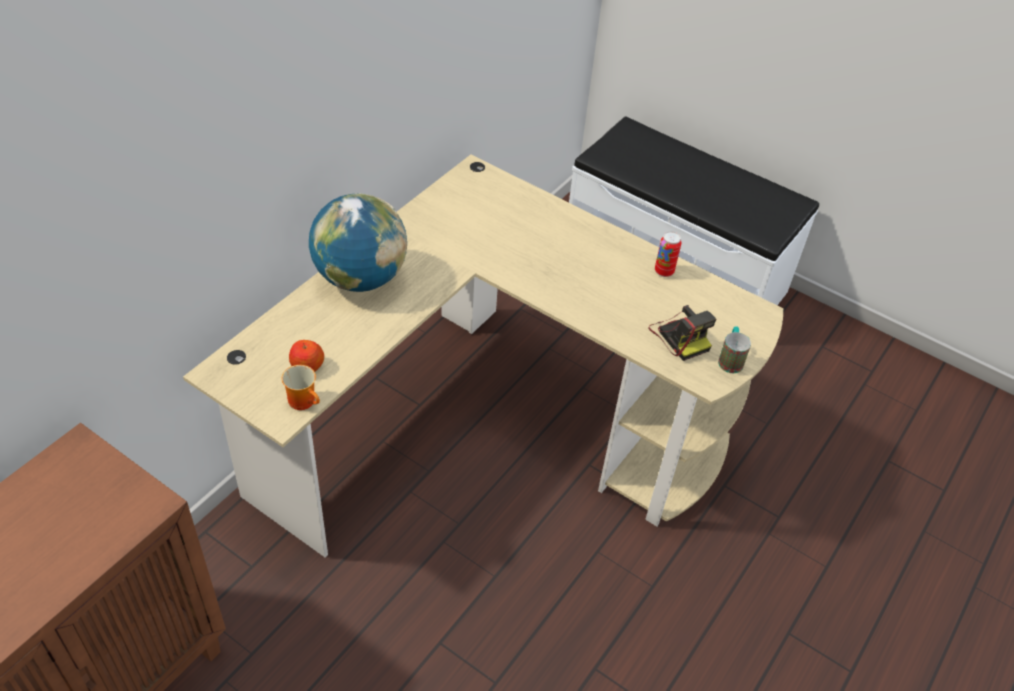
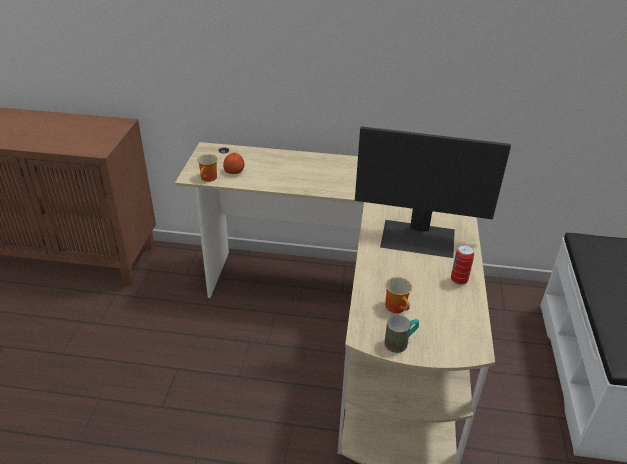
camera: 65 degrees right, 10 degrees down
(360, 278) = (316, 165): globe -> none
(578, 264) = (418, 238): none -> monitor
(680, 336) = (398, 307): camera -> mug

